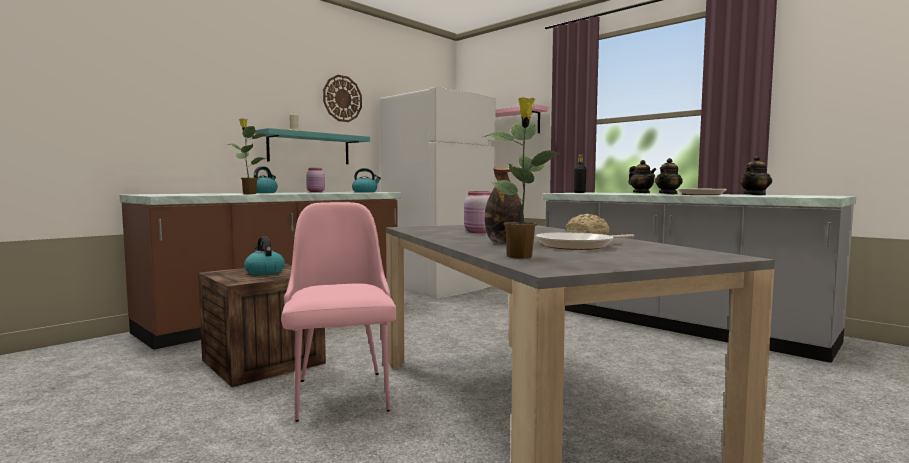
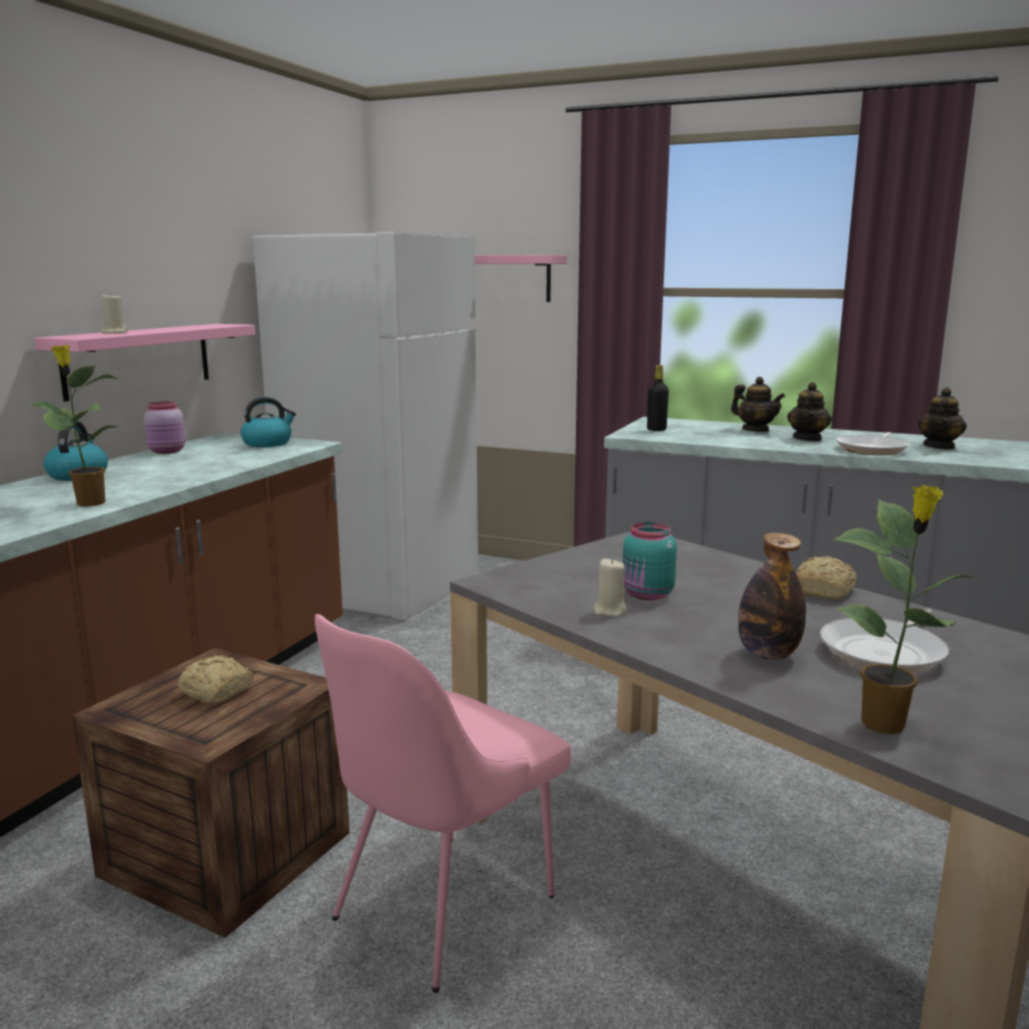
camera: 20 degrees left, 10 degrees up
(264, 272) = (216, 692): kettle -> bread
(309, 148) = (138, 359): turquoise shelf -> pink shelf
(341, 395) = (444, 909): pink chair -> pink chair turned 105 degrees counterclockwise
(342, 98) = (187, 245): wall clock -> none
(446, 233) = (610, 611): none -> beige candle
(478, 232) = (647, 595): pink jar -> turquoise jar

